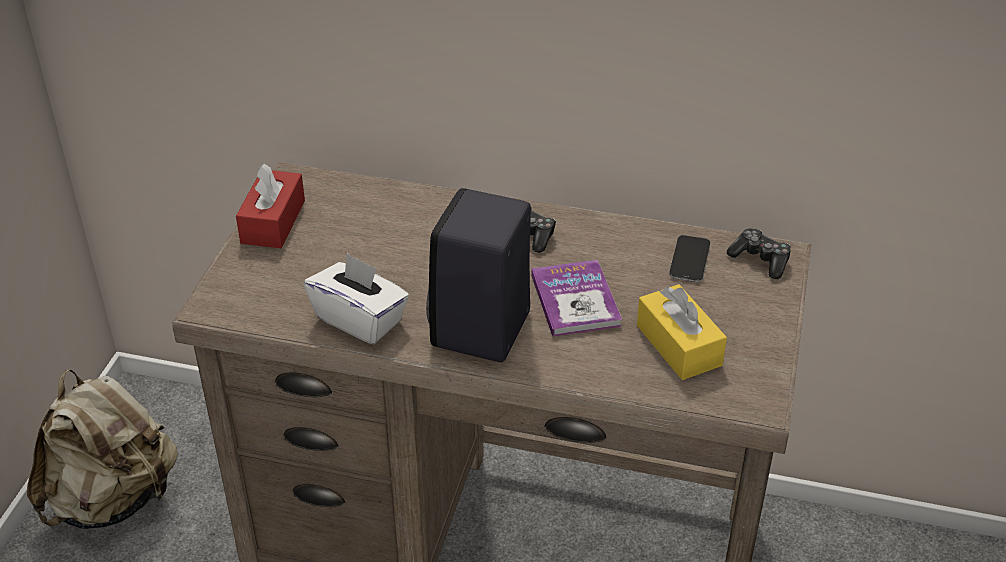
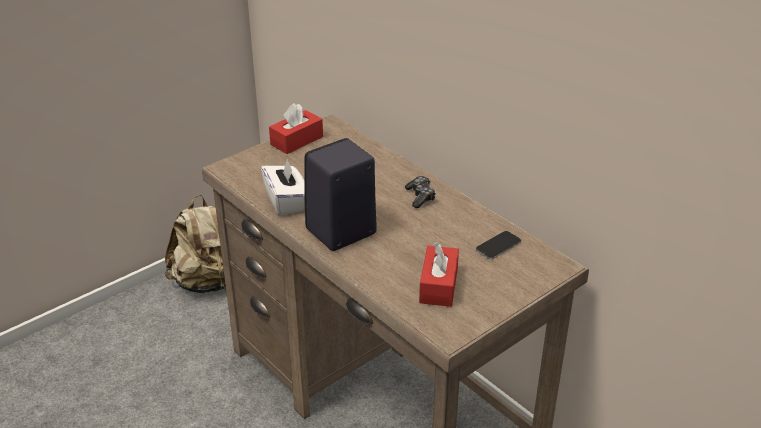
camera: 35 degrees right, 5 degrees down
(575, 300) = (407, 239): book -> none
(678, 345) = (438, 285): yellow tissue box -> red tissue box
(760, 260) = (542, 263): game controller -> none

